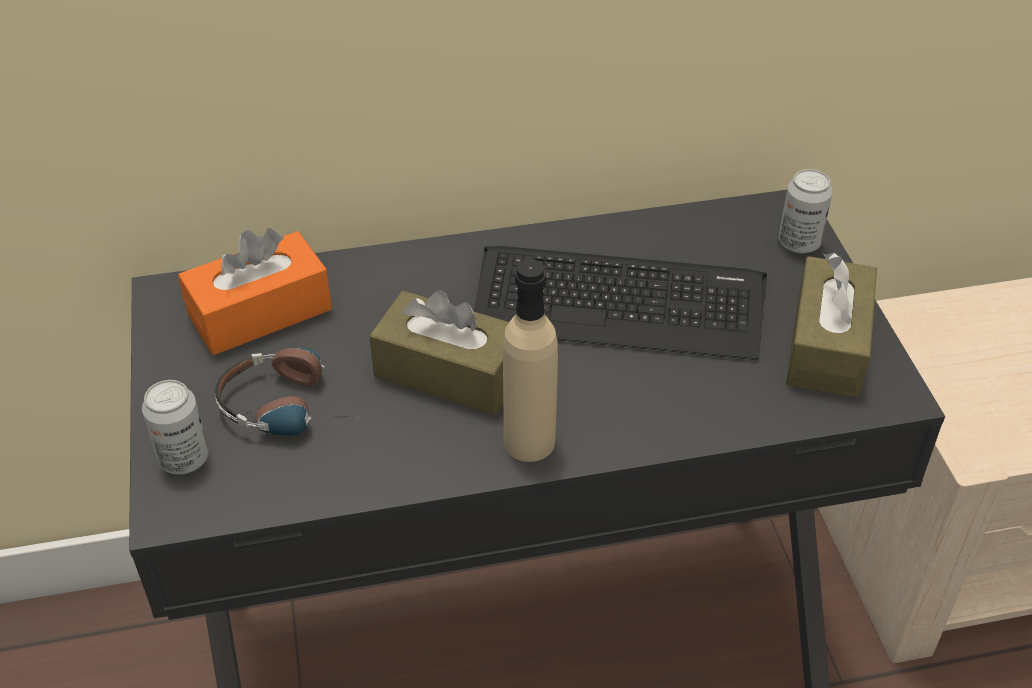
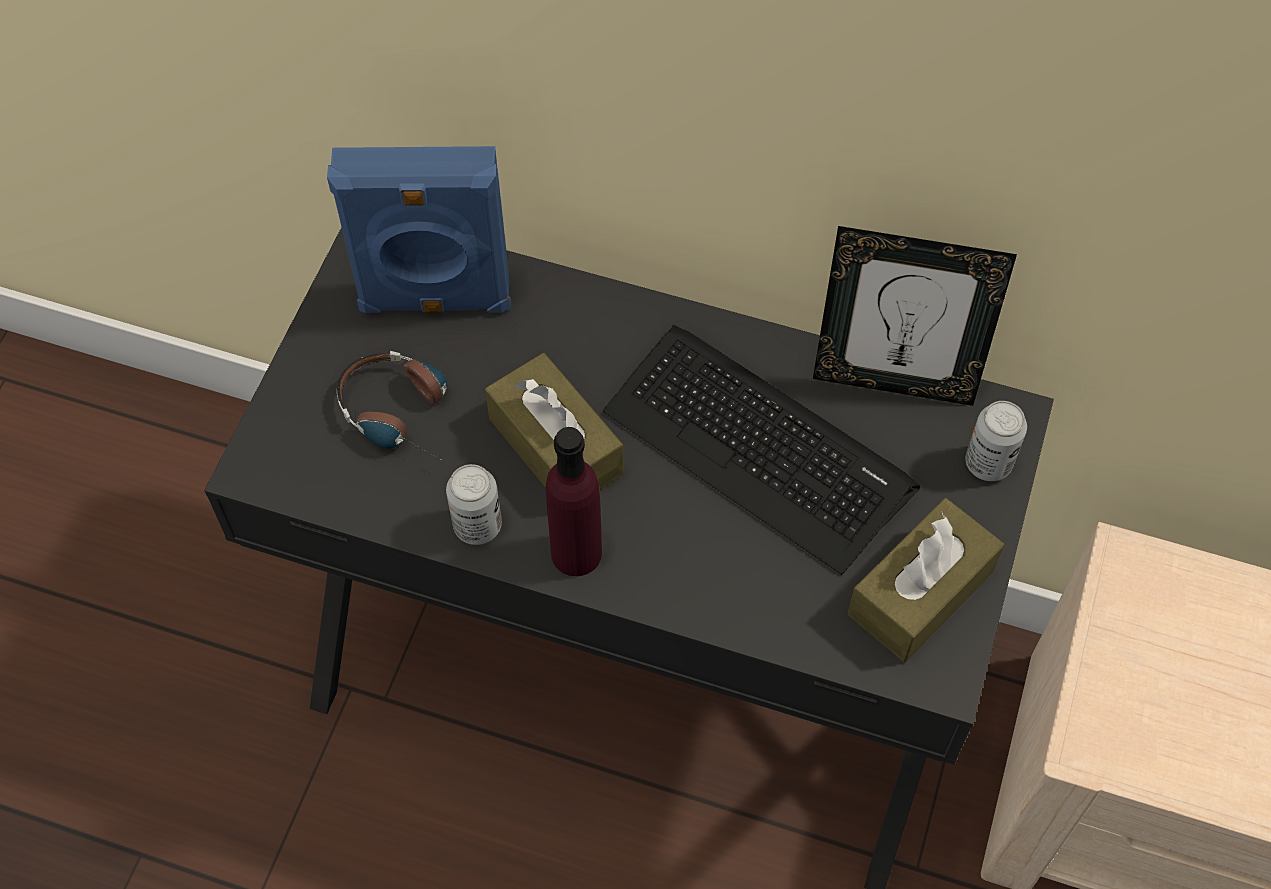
camera: 30 degrees right, 15 degrees up
(184, 458) = (290, 424): can -> can (477, 525)
(260, 312) = (435, 301): orange tissue box -> blue speaker
(529, 442) = (576, 553): beige bottle -> purple bottle
(685, 220) = (894, 381): none -> picture frame

